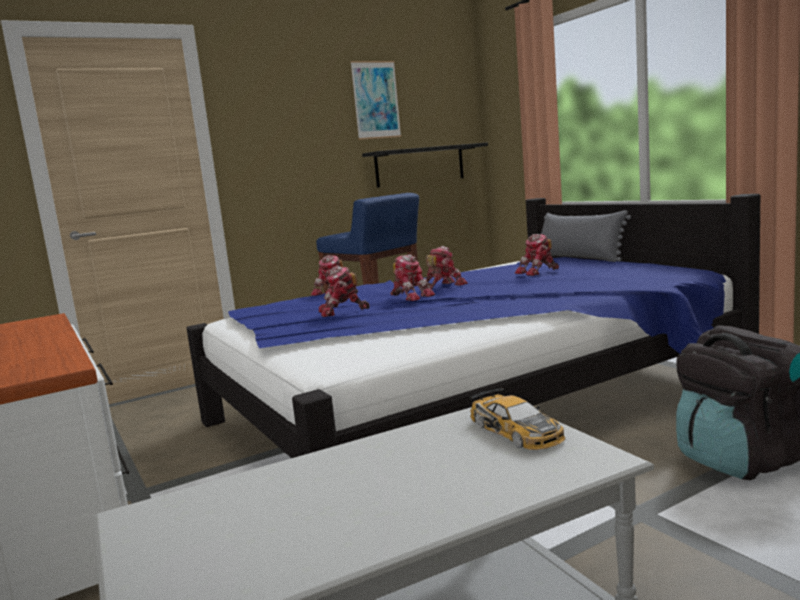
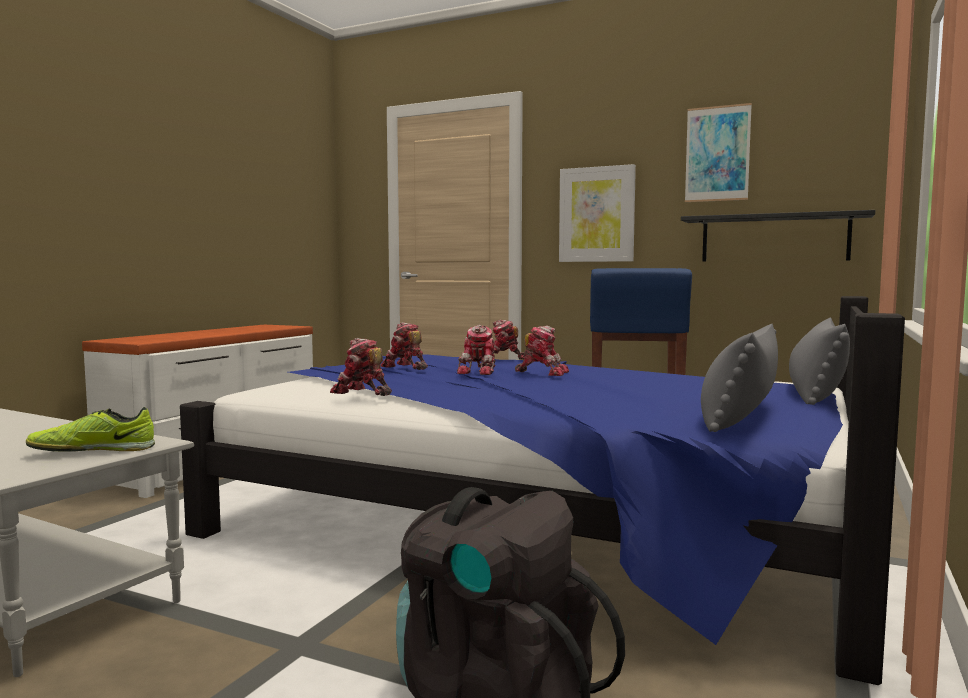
camera: 55 degrees right, 5 degrees down
(288, 152) = (596, 214): none -> picture
(516, 431) = (93, 451): toy car -> shoe
(538, 272) = (657, 385): toy robot -> toy robot (362, 392)
(638, 270) = (739, 414): none -> grey pillow

